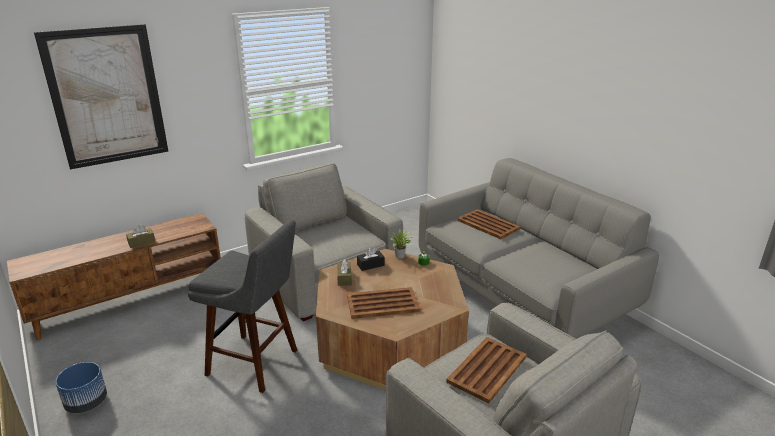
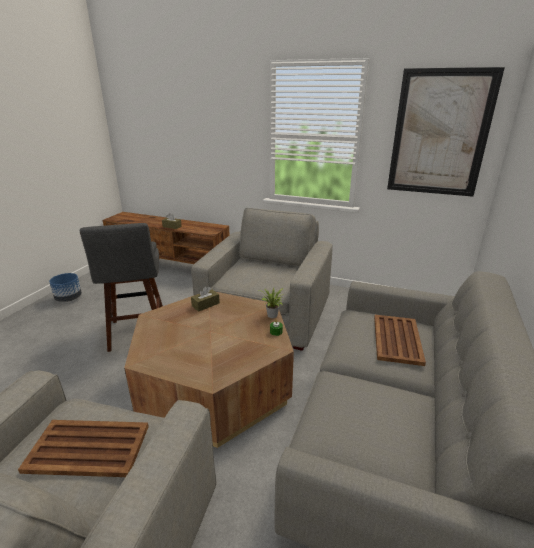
camera: 55 degrees right, 0 degrees up
(107, 97) = (178, 119): picture -> picture (439, 134)
(370, 265) = (239, 308): black tissue box -> none
(383, 304) = (181, 337): brown tray -> none

